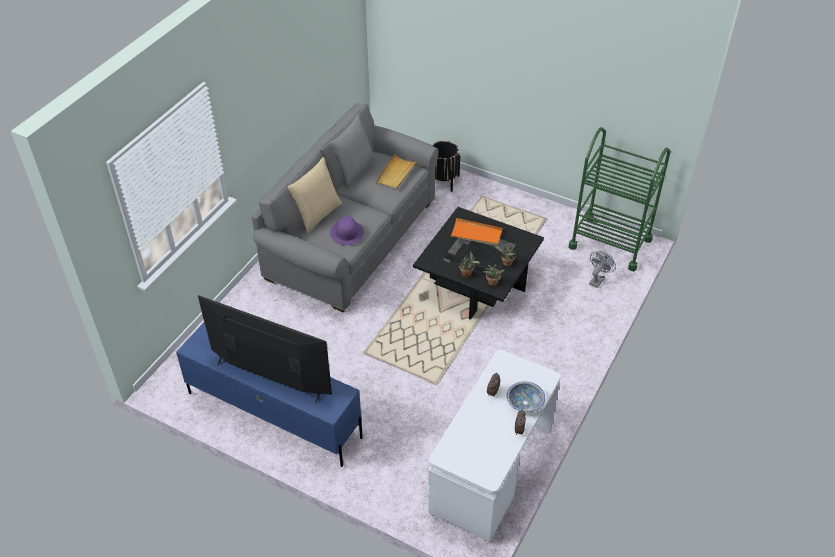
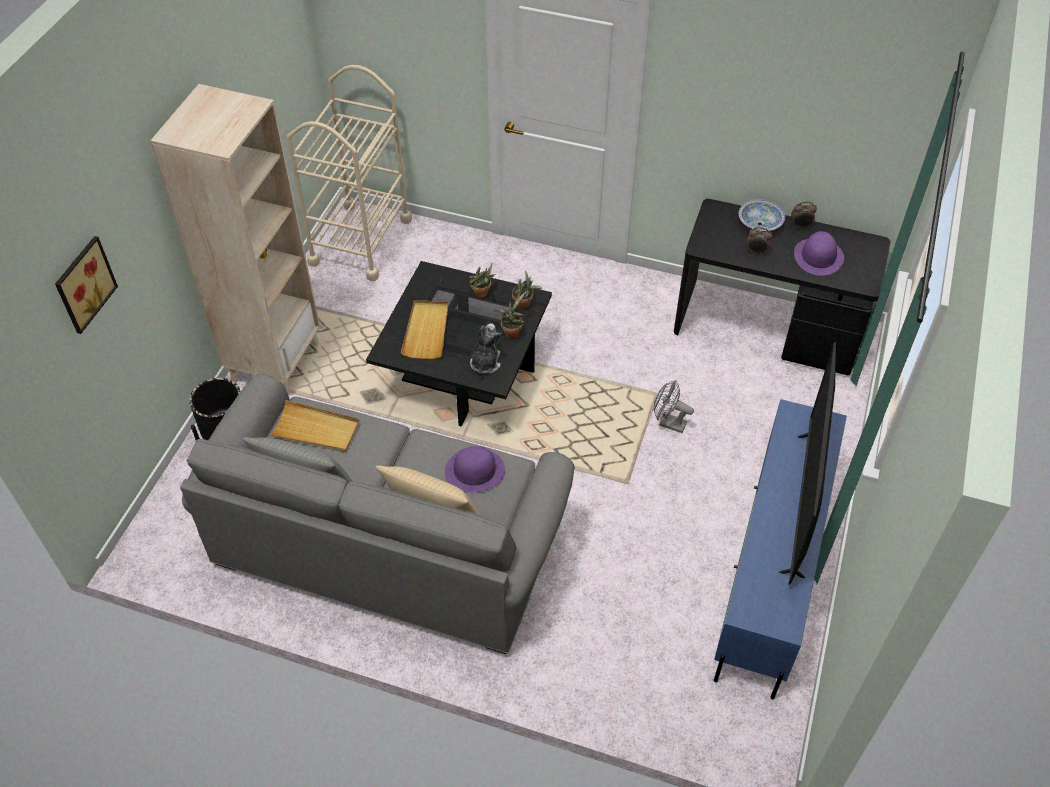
camera: 100 degrees left, 5 degrees up
(426, 24) = (83, 284): none -> picture
(443, 258) = (485, 362): none -> plush toy
(476, 234) = (426, 331): orange tray -> beige tray
(480, 432) = (818, 256): none -> purple hat
(491, 472) = (768, 327): white desk -> black desk
(500, 200) = (275, 361): none -> beige bookcase
(597, 279) = (432, 250): grey fan -> grey fan (668, 423)
(610, 243) = (360, 241): green cart -> beige cart

